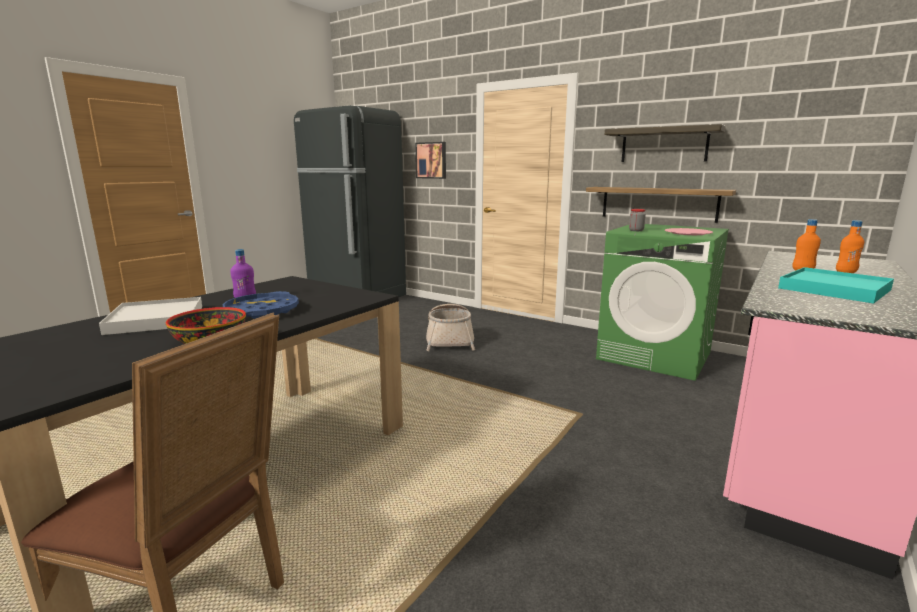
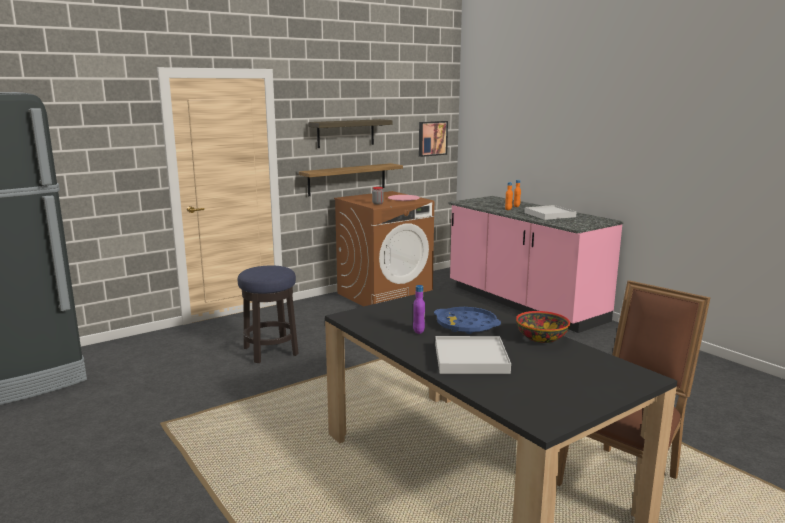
camera: 70 degrees left, 0 degrees up
(431, 160) = (95, 159): picture -> picture (432, 138)
(450, 340) = (270, 351): basket -> stool
(655, 356) = (384, 295): green washing machine -> brown washing machine
(834, 289) = (549, 215): turquoise tray -> white tray

